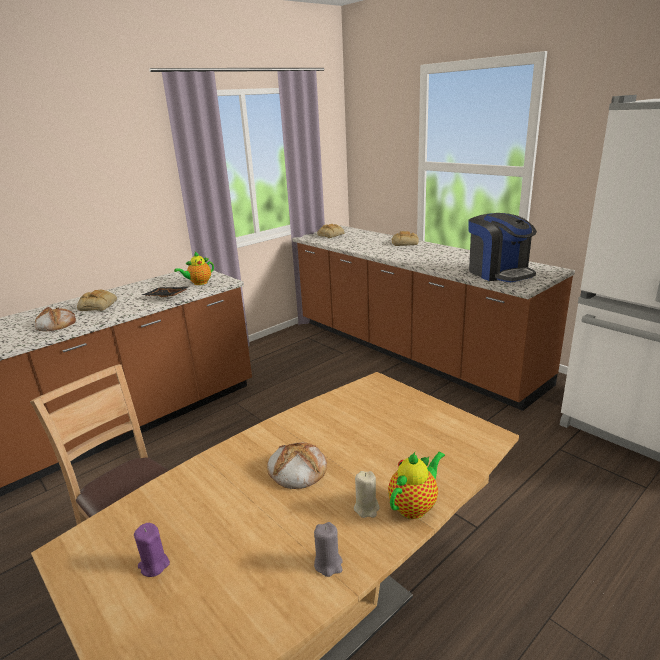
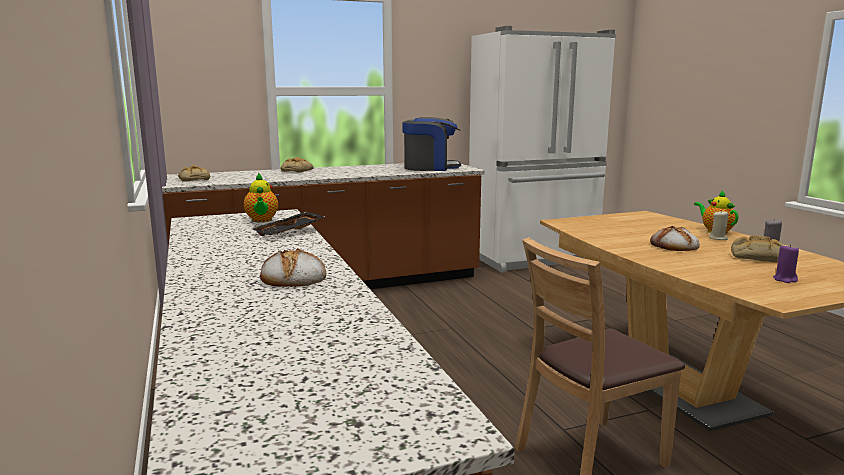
camera: 70 degrees left, 10 degrees down
(97, 305) = (250, 259): bread -> bread (756, 256)

